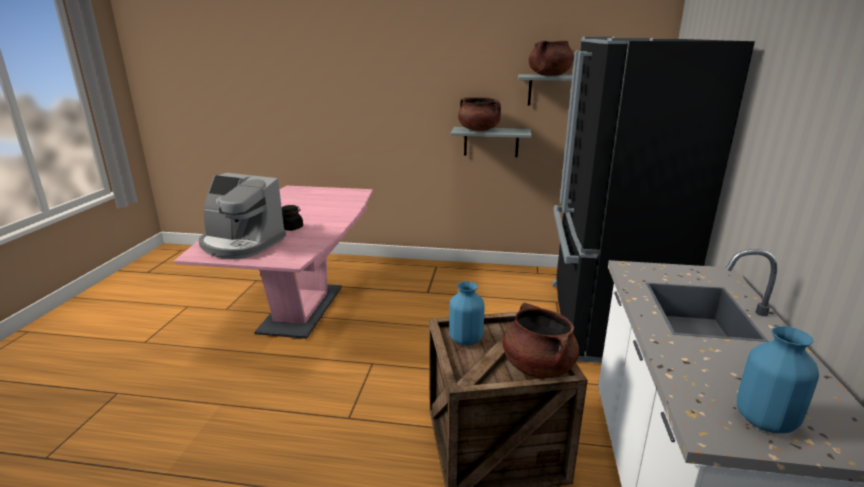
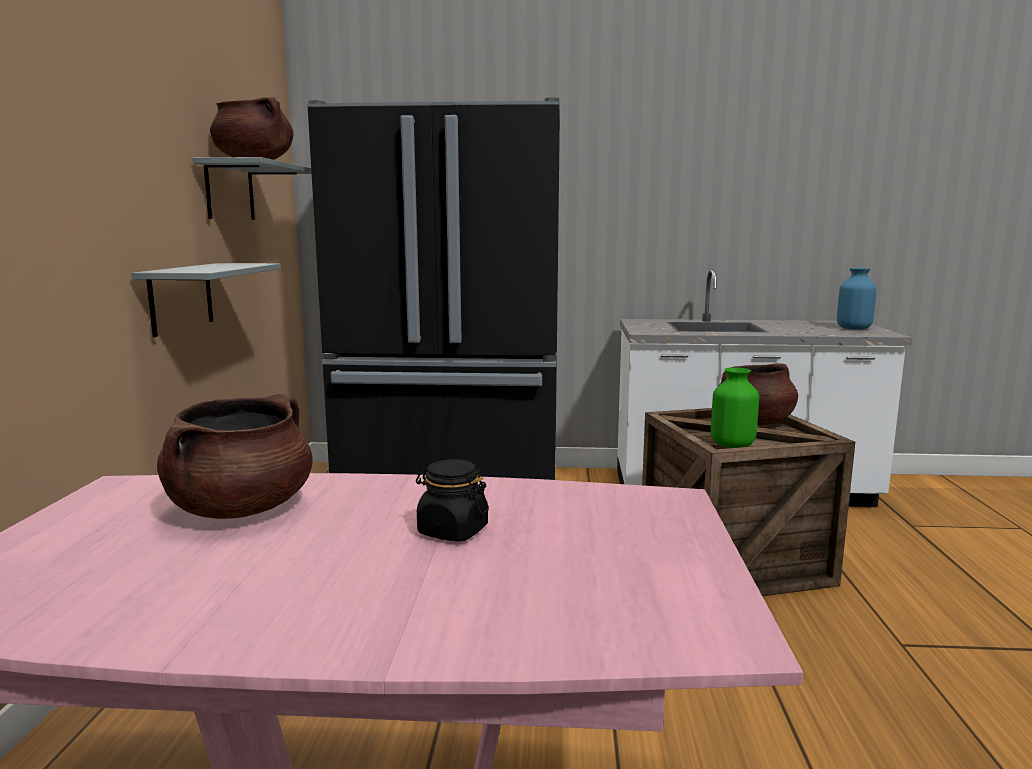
camera: 95 degrees left, 10 degrees down
(241, 244) = (603, 578): coffee machine -> none
(465, 339) = (731, 445): blue vase -> green vase
(479, 130) = (205, 268): brown cooking pot -> brown cooking pot (242, 509)

